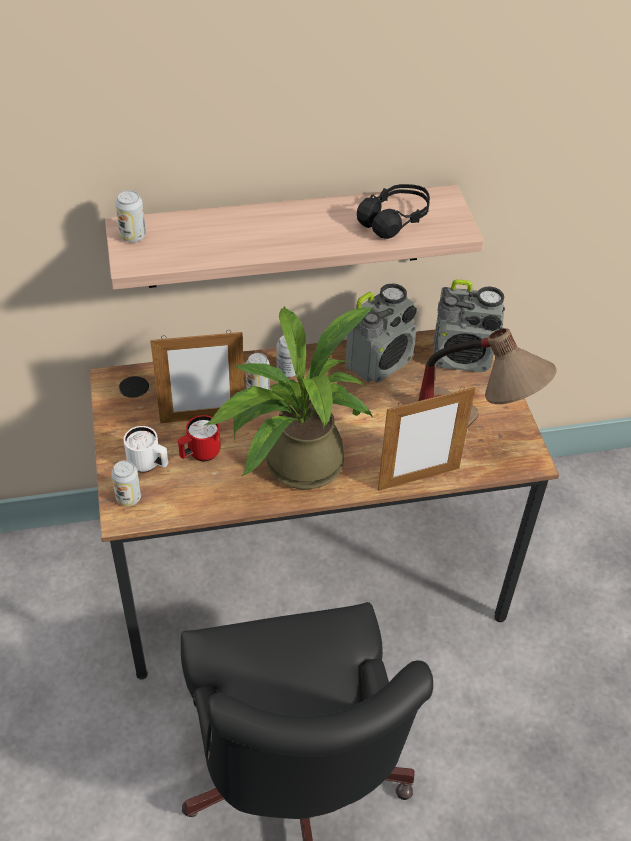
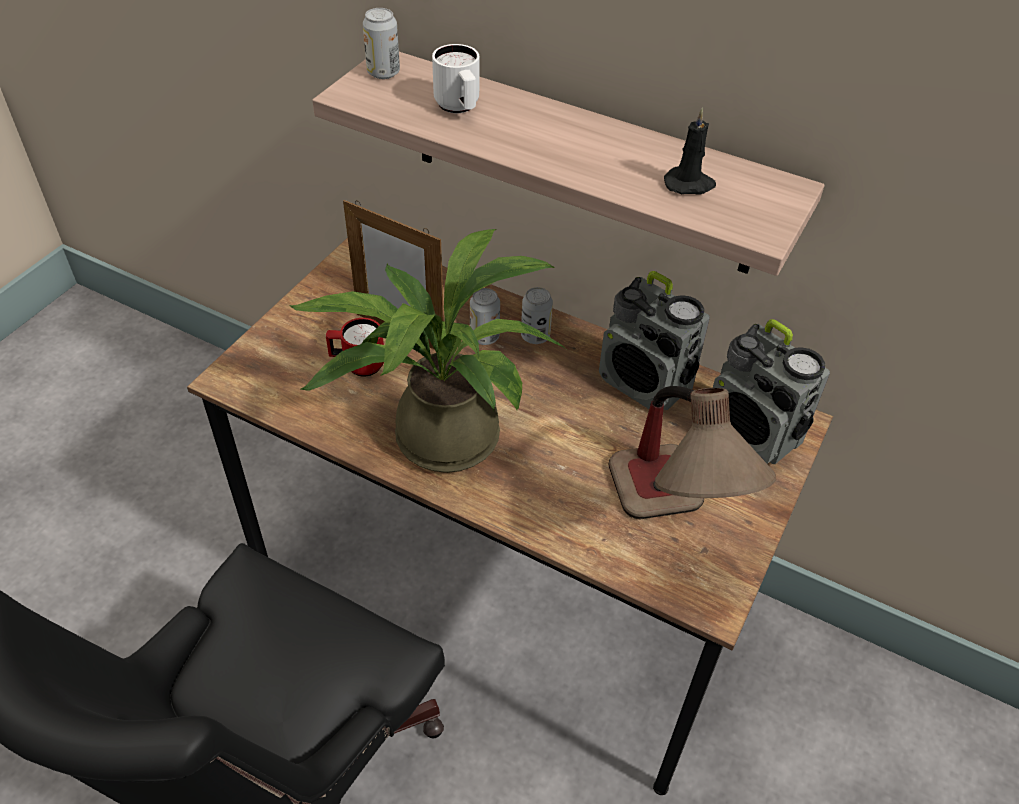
camera: 40 degrees right, 0 degrees up
(128, 498) = (250, 365): can -> none
(149, 465) = (302, 346): white mug -> white mug (459, 108)
(379, 363) = (645, 384): radio -> radio turned 45 degrees clockwise
(395, 220) = (689, 184): black headphones -> black candle
(418, 478) = (551, 534): picture frame -> none

